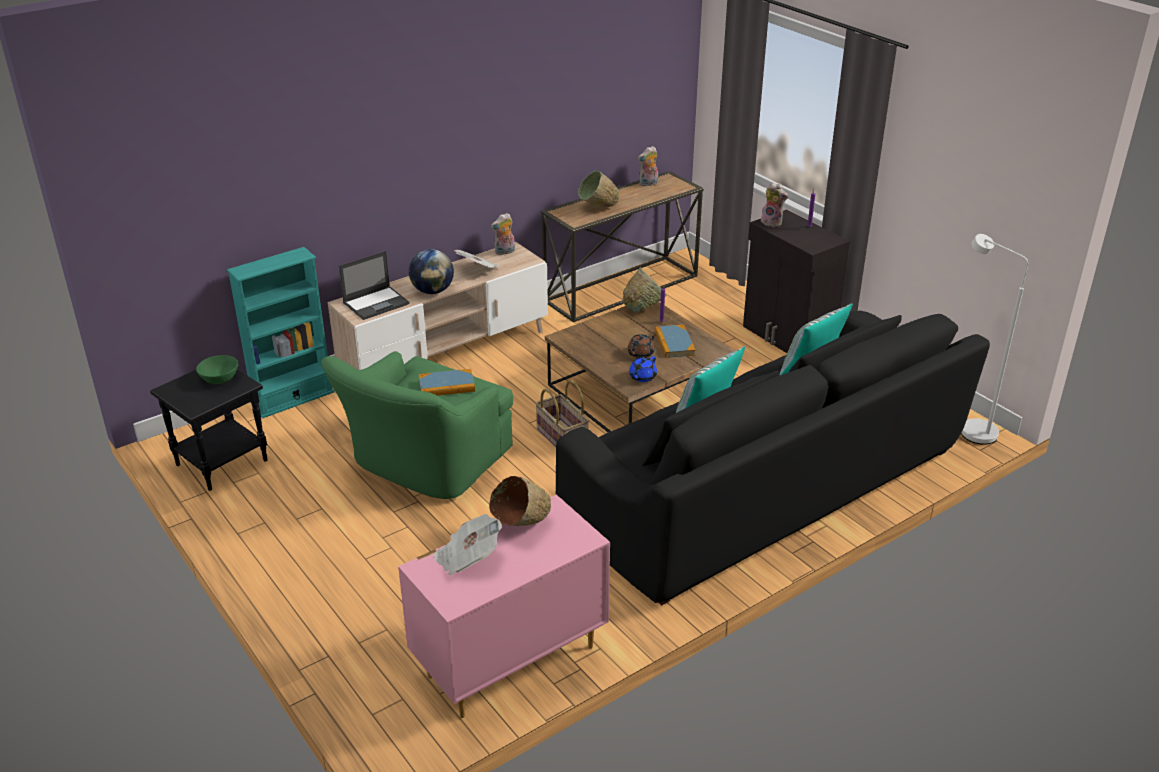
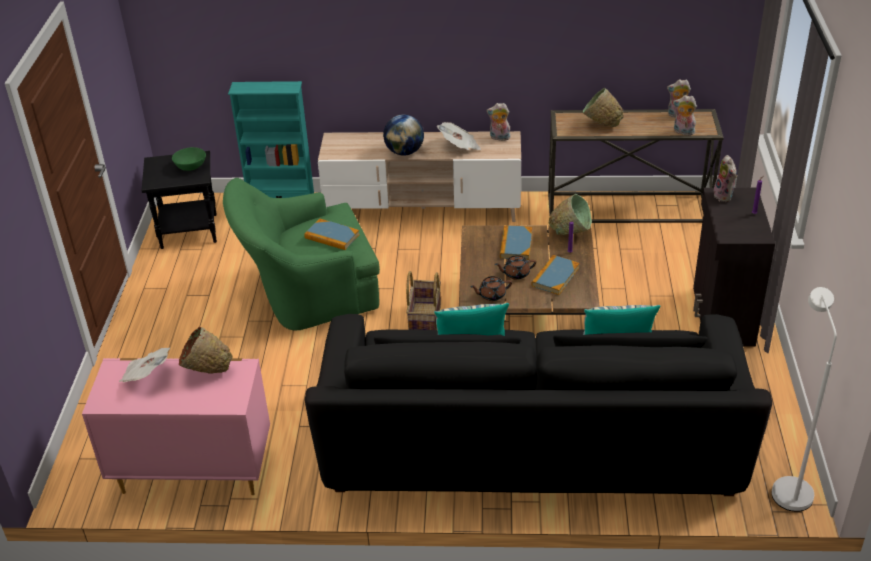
camera: 40 degrees right, 5 degrees up
(376, 303) = (354, 147): laptop -> none
(610, 332) = (516, 244): none -> book
(642, 377) = (491, 295): blue teapot -> brown teapot
(668, 194) = (683, 132): none -> plush toy

